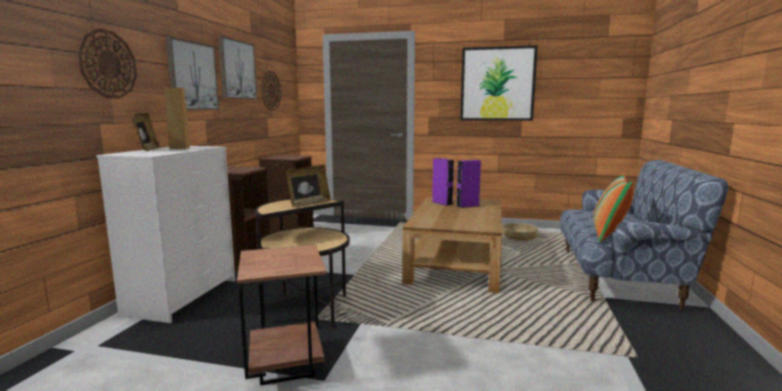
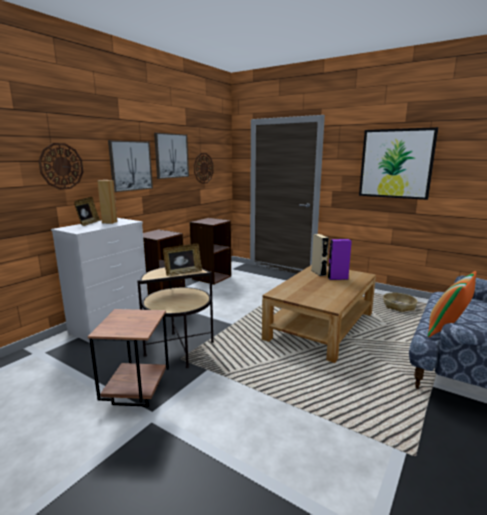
camera: 20 degrees right, 5 degrees up
(442, 203) = (318, 273): purple speaker -> beige speaker

